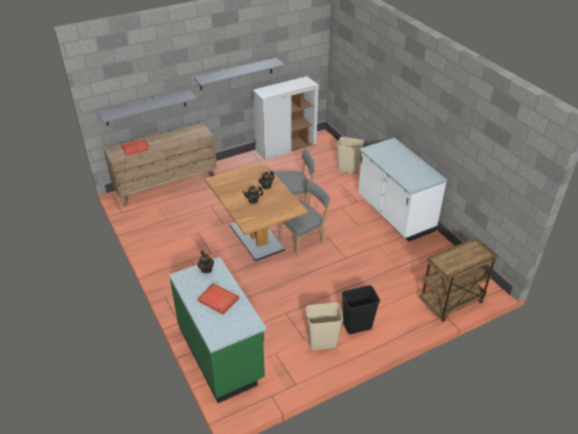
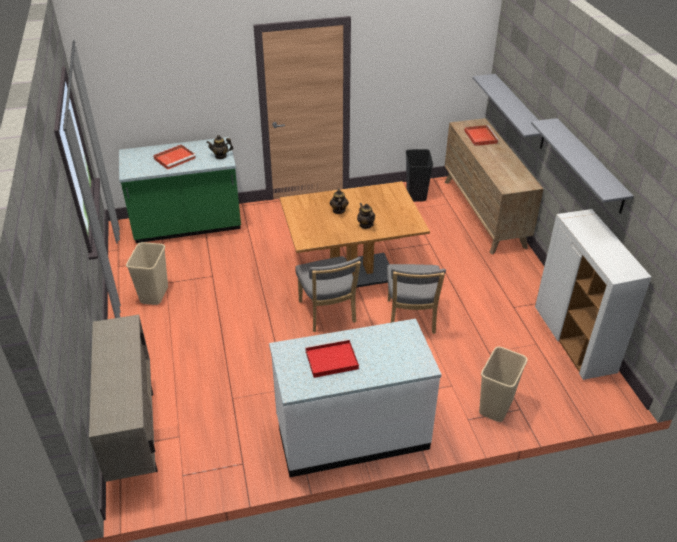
camera: 105 degrees right, 0 degrees up
(357, 326) = (157, 328): black trash can -> black trash can (415, 195)
(408, 170) = (330, 360): none -> red tray
(451, 303) = (134, 434): brown cart -> beige cabinet

